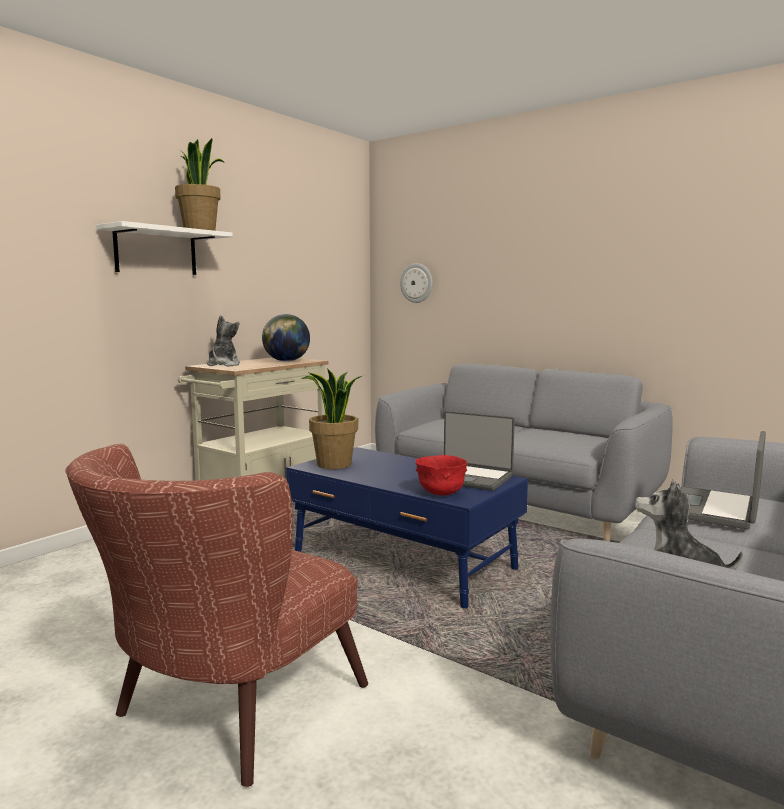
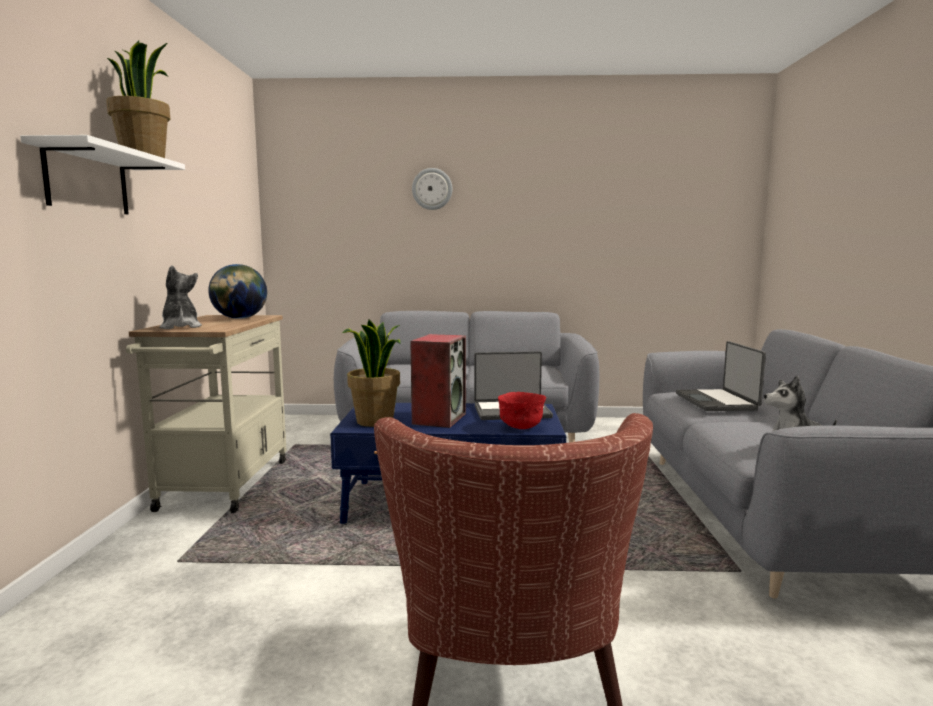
camera: 35 degrees left, 0 degrees up
(389, 472) = (439, 418): none -> speaker
(416, 283) = (322, 233): wall clock -> wall clock (432, 189)

